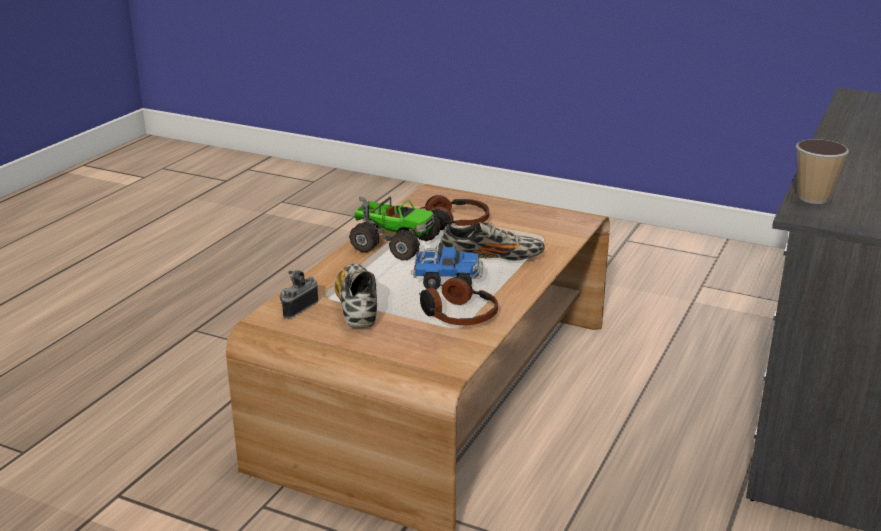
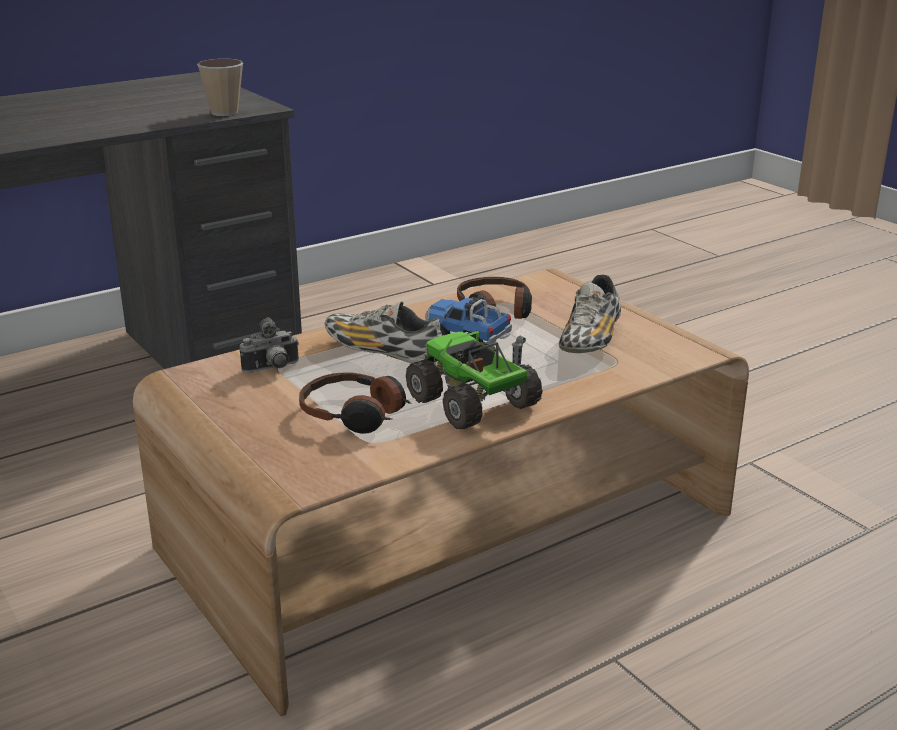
camera: 150 degrees left, 0 degrees up
(297, 308) = (658, 354): camera -> camera (272, 369)

